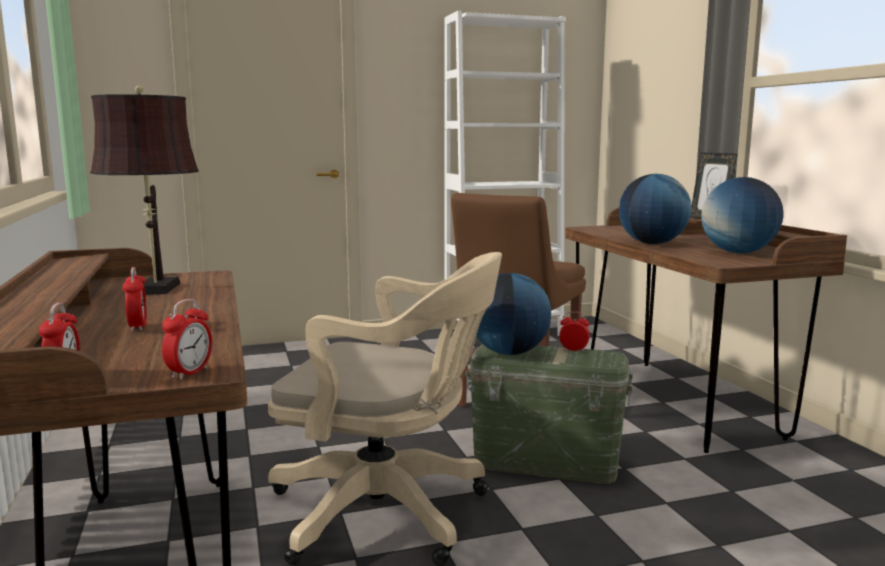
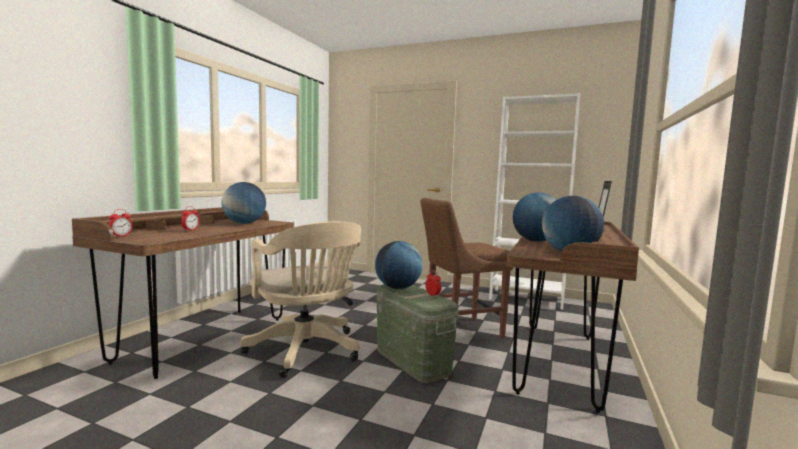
camera: 40 degrees right, 5 degrees down
(156, 290) = (244, 223): brown table lamp -> globe
(189, 373) = (143, 241): alarm clock -> none

